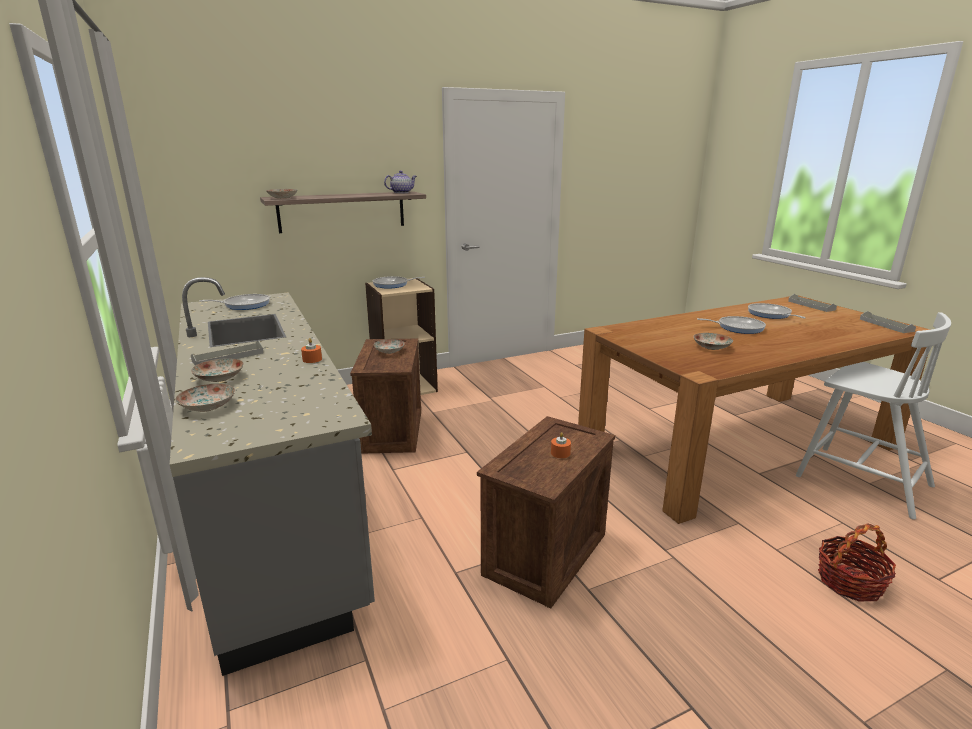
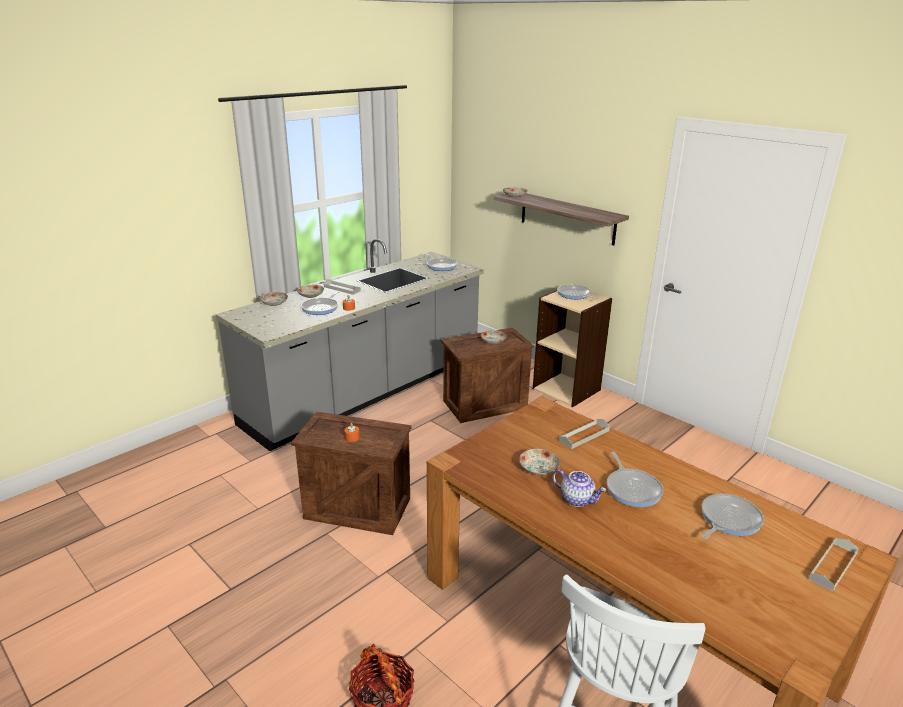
camera: 70 degrees right, 5 degrees up
(285, 375) = (321, 308): none -> frying pan
(401, 192) = (606, 214): teapot -> teapot (577, 499)
(886, 325) = (788, 638): grey tray -> grey tray (584, 436)

